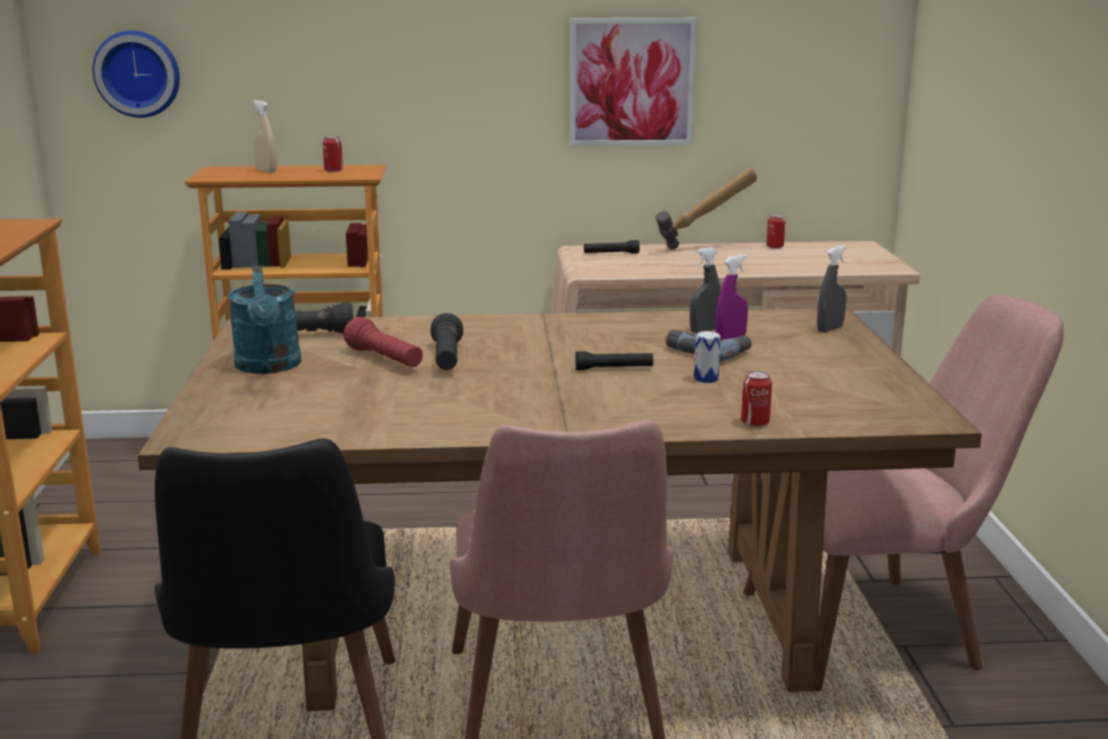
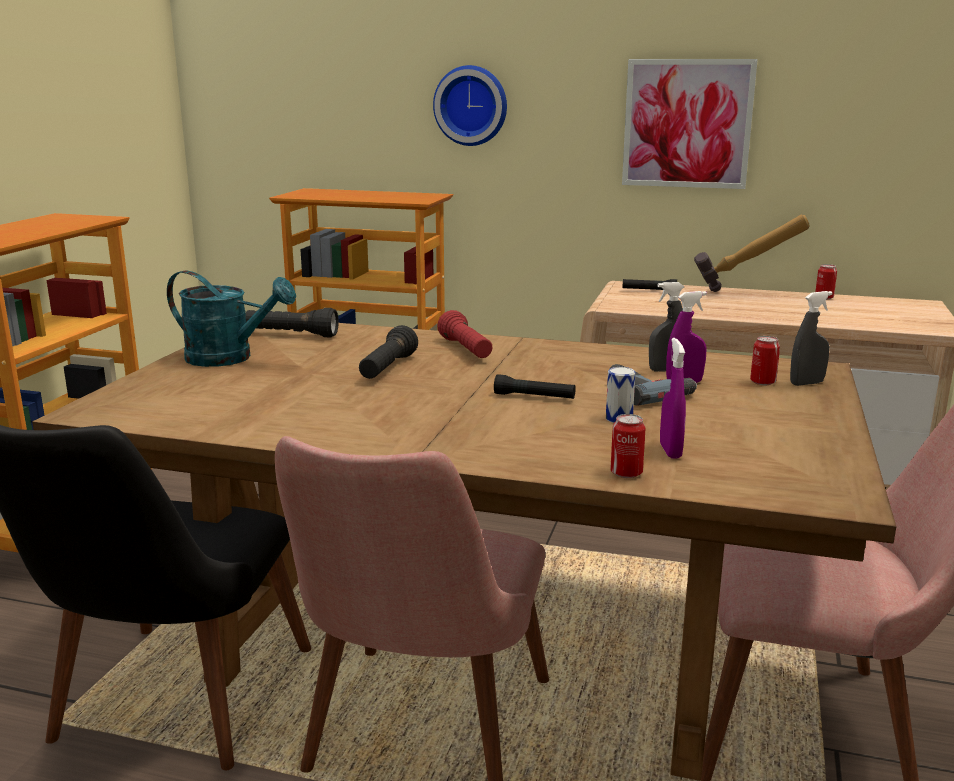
camera: 20 degrees right, 0 degrees up
(138, 73) = (259, 106): wall clock -> wall clock (471, 105)
(266, 171) = (345, 193): beige spray bottle -> none
(269, 367) = (230, 358): turquoise watering can -> turquoise watering can turned 75 degrees counterclockwise
(333, 170) = (400, 196): can -> can (762, 382)
(385, 360) = (332, 363): red flashlight -> red flashlight (466, 350)
(773, 400) = (670, 451): none -> purple spray bottle

